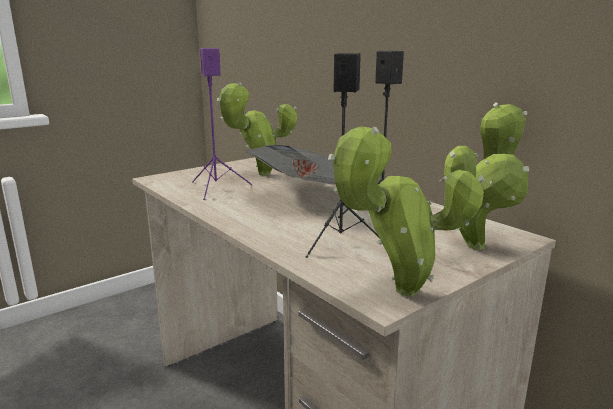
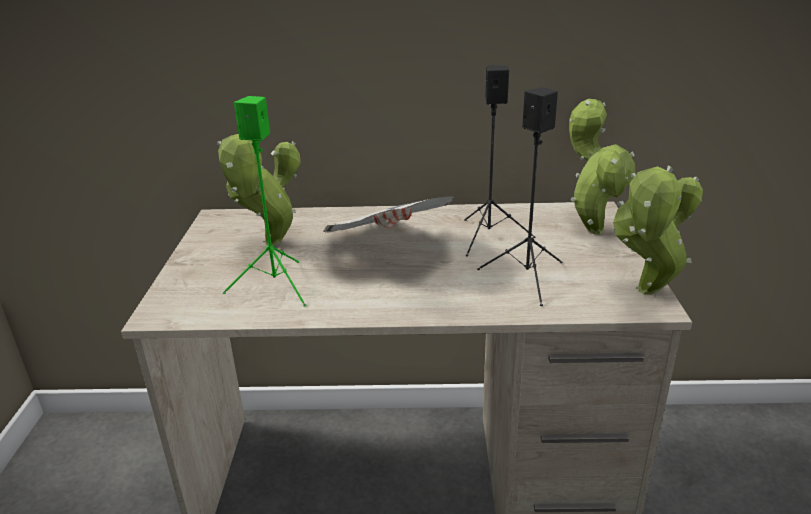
camera: 50 degrees left, 10 degrees up
(216, 188) = (276, 286): purple speaker -> green speaker

